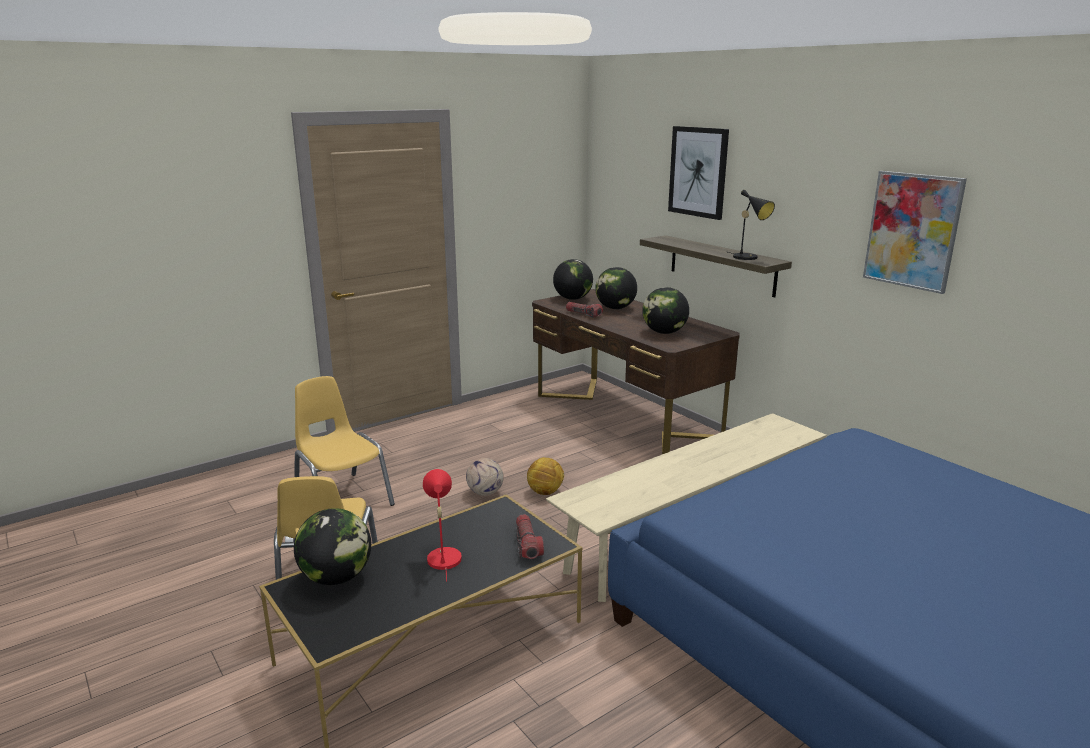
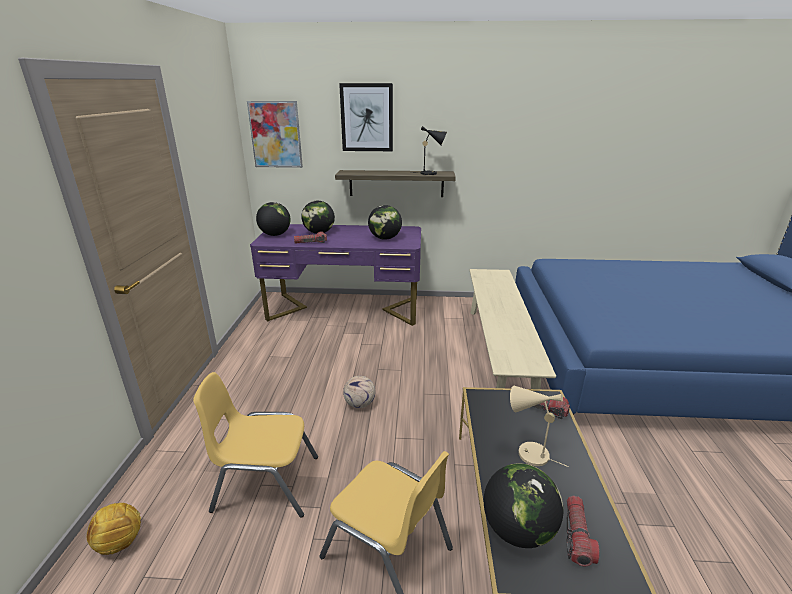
camera: 50 degrees left, 5 degrees up
(357, 608) = (577, 536): none -> flashlight
(442, 556) = (528, 453): red table lamp -> beige table lamp
(545, 492) = (392, 380): football -> football (120, 542)
(625, 416) = (344, 309): brown desk -> purple desk
(912, 230) = (535, 139): picture -> picture (275, 134)

